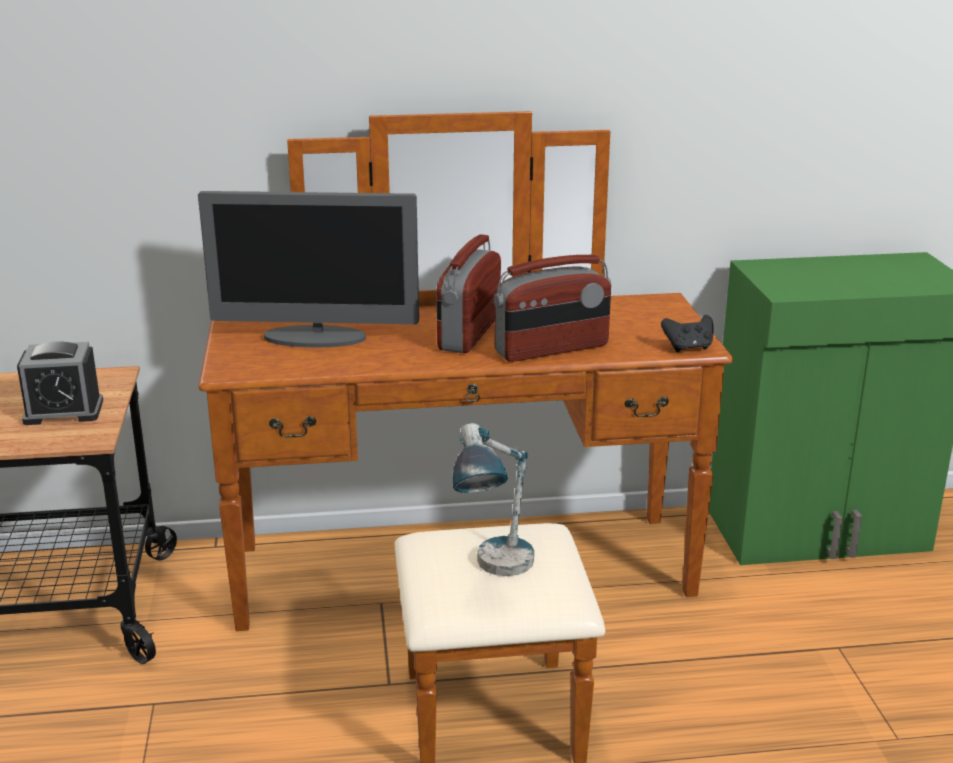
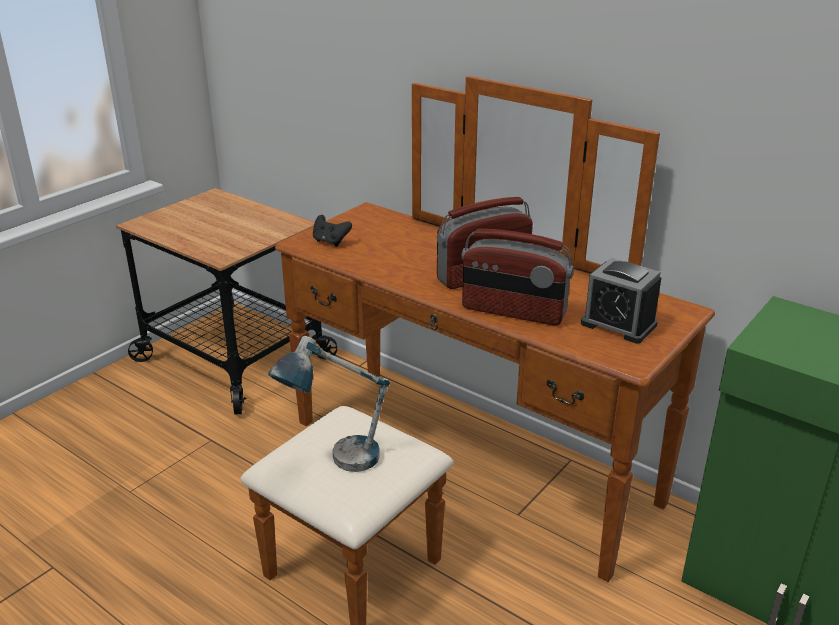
camera: 45 degrees right, 5 degrees up
(63, 411) = (238, 235): alarm clock -> alarm clock (618, 324)
(316, 338) = (386, 240): monitor -> none
(688, 348) = (619, 357): black game controller -> black game controller (330, 242)

